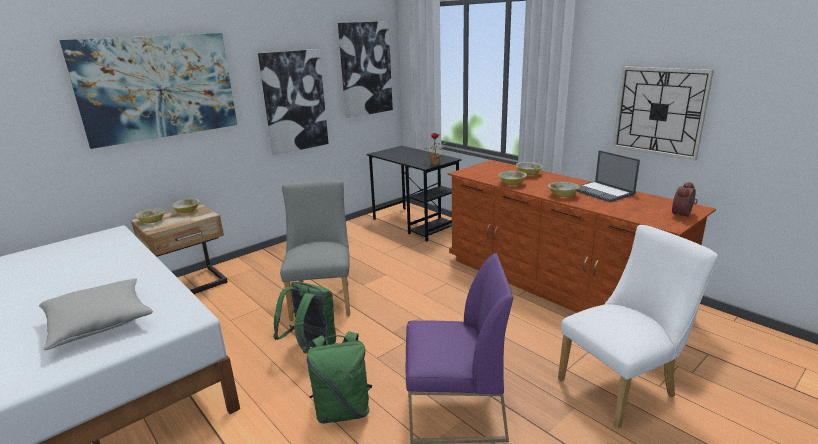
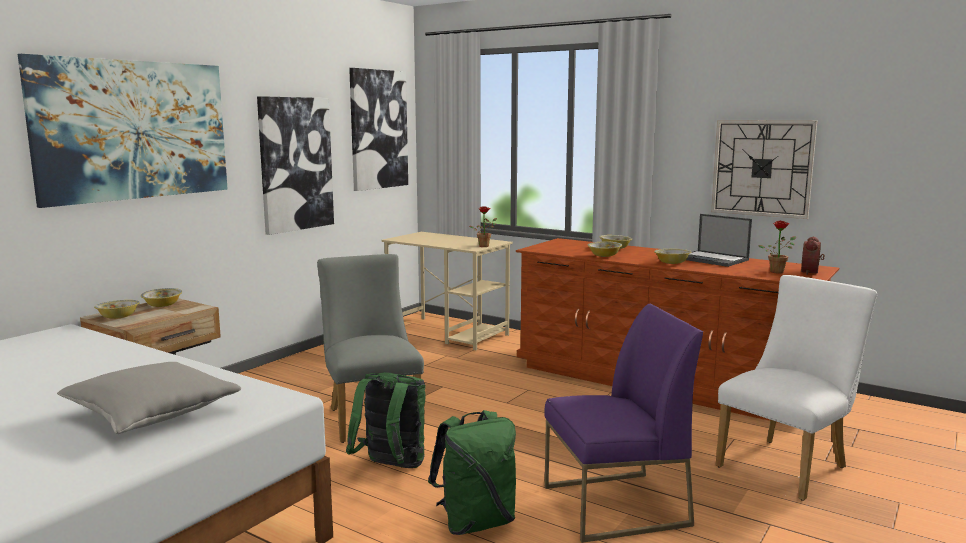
camera: 15 degrees left, 10 degrees down
(415, 223) = (448, 333): black desk -> beige desk
(651, 211) = (778, 271): none -> potted plant

